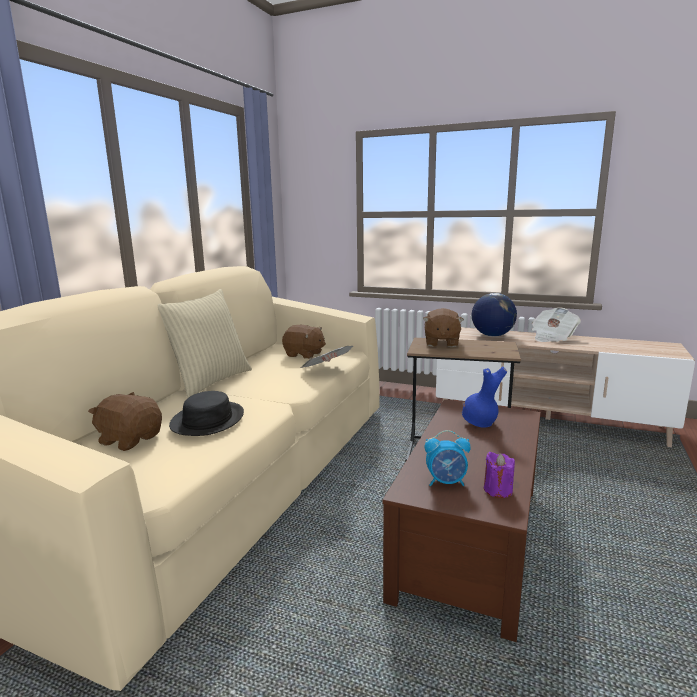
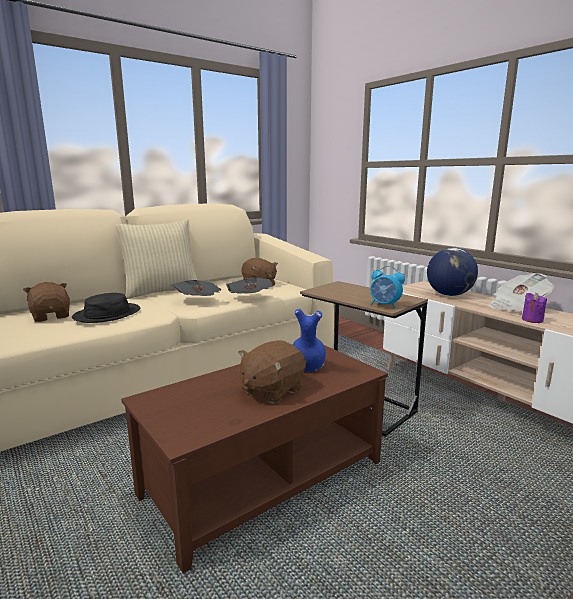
camera: 30 degrees right, 0 degrees up
(281, 384) = (198, 302): none -> newspaper
(441, 343) = (349, 288): brown plush toy -> brown plush toy (271, 390)
(446, 482) = (186, 402): alarm clock -> alarm clock (385, 305)
(498, 490) = (211, 421): purple candle -> purple candle (532, 320)

